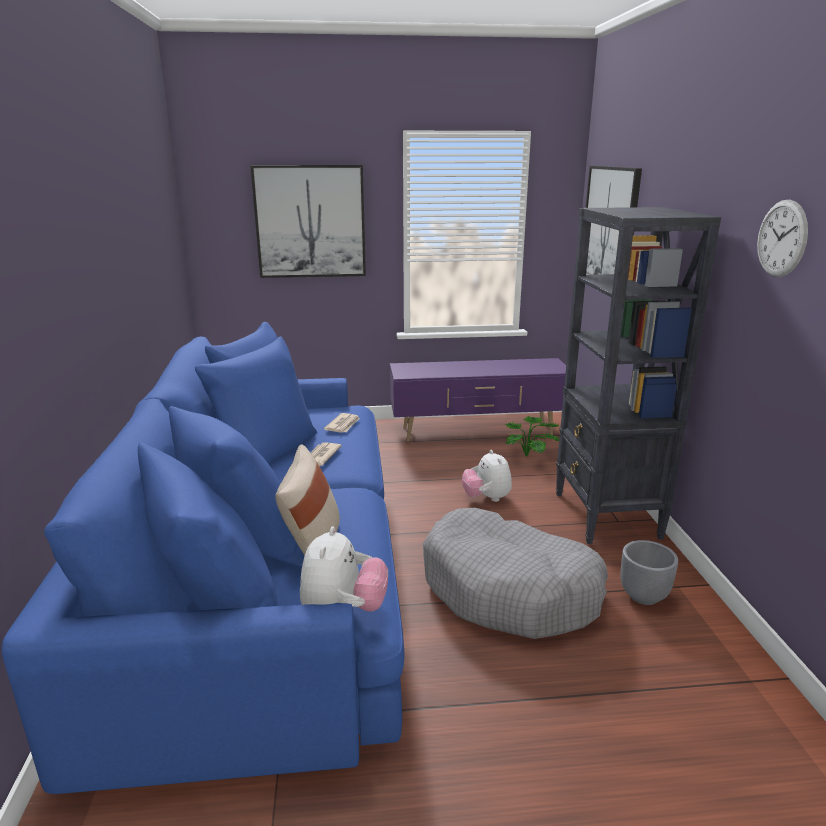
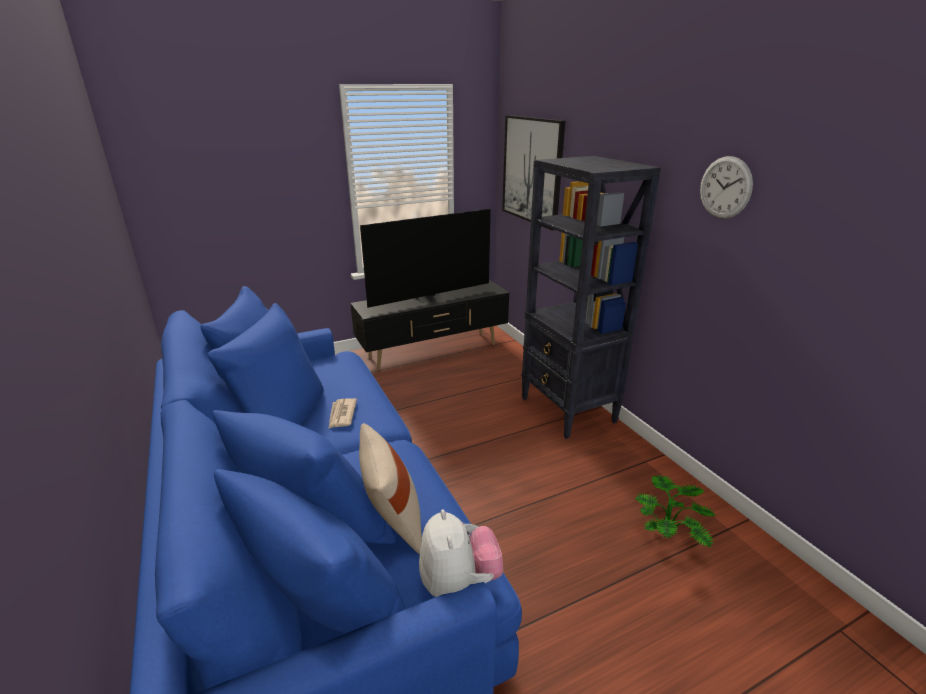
camera: 20 degrees left, 5 degrees up
(310, 222) = (257, 177): picture -> none
(343, 425) = (344, 376): newspaper -> none
(476, 367) = (429, 297): none -> television
(478, 432) = (434, 351): purple tv stand -> black tv stand
(486, 498) = (470, 413): plush toy -> none
(510, 590) = (528, 496): grey dog bed -> none
(530, 456) = (486, 367): potted plant -> potted plant (669, 533)
(644, 596) = (627, 476): grey planter -> none

